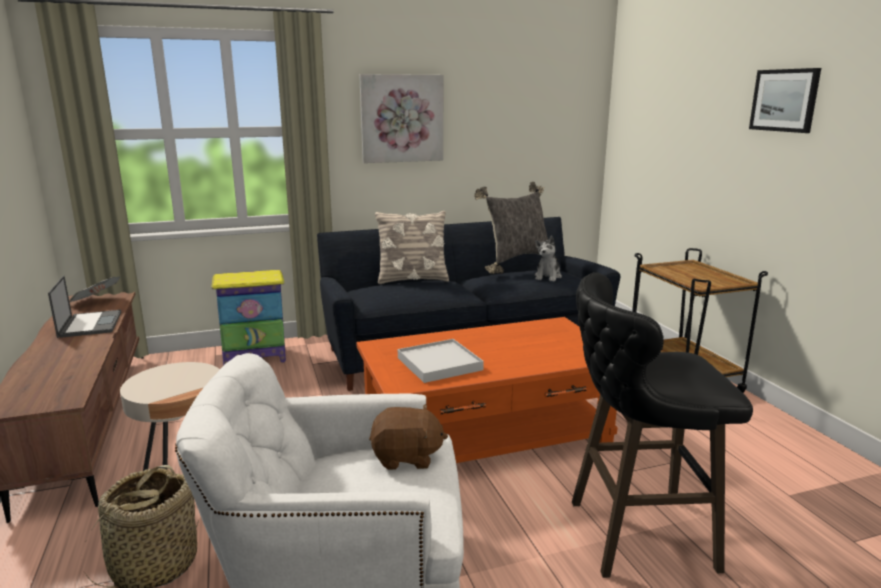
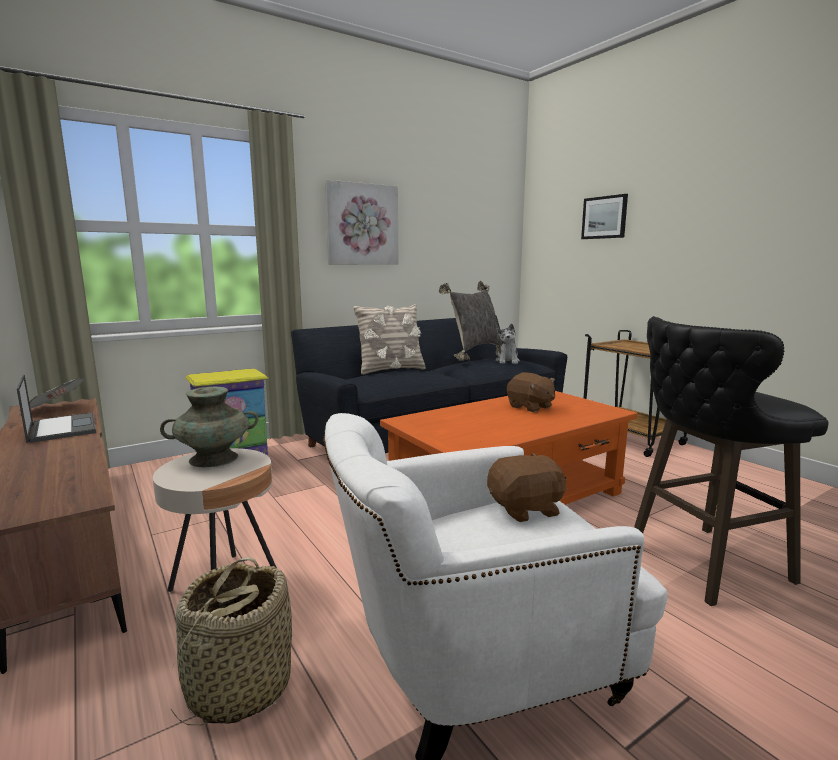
camera: 15 degrees left, 5 degrees down
(178, 372) = (214, 458): none -> turquoise vase
(439, 364) = (479, 429): white tray -> none
(519, 341) = (530, 407): none -> brown plush toy
(784, 100) = (704, 198): picture -> picture (604, 217)

